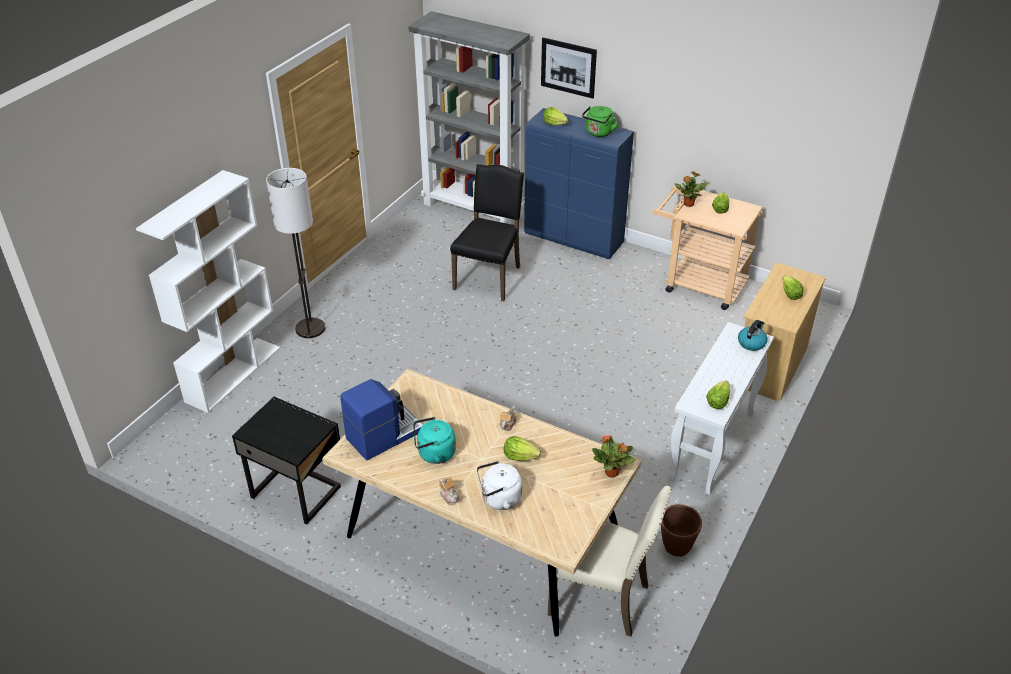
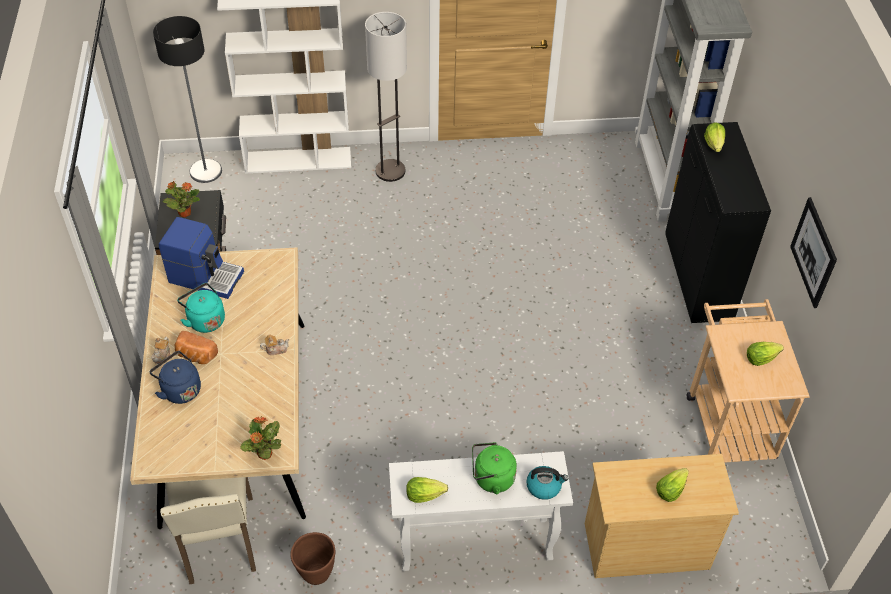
camera: 55 degrees right, 10 degrees up
(174, 437) = (206, 171): none -> floor lamp
(470, 475) = (195, 356): none -> bread
(489, 277) = (572, 247): black chair -> none
(499, 499) = (179, 389): white kettle -> blue kettle
(520, 456) = (240, 378): lettuce -> none
(568, 67) = (764, 95): picture -> picture (813, 252)
(574, 239) = (698, 279): blue cabinet -> black cabinet
(598, 133) = (734, 185): green kettle -> green kettle (491, 479)
(688, 204) = (740, 326): potted plant -> potted plant (184, 213)

